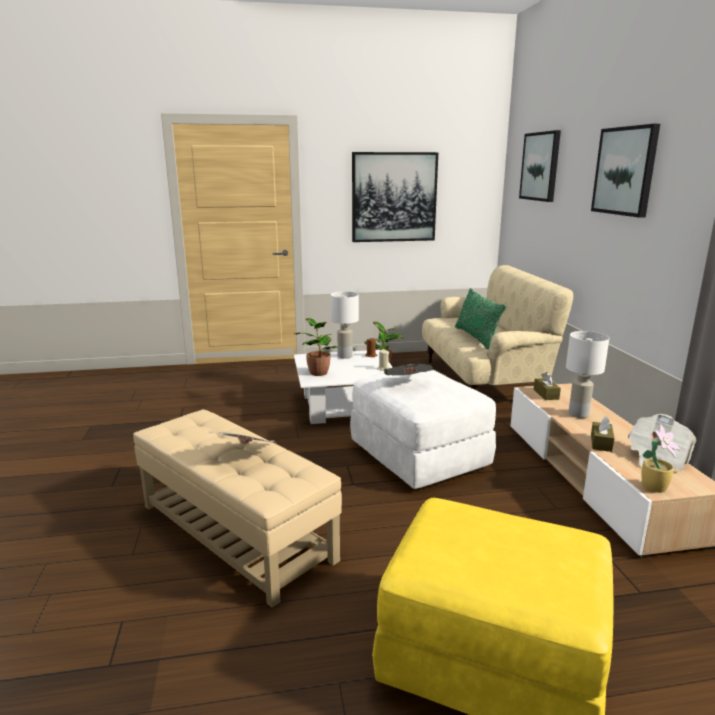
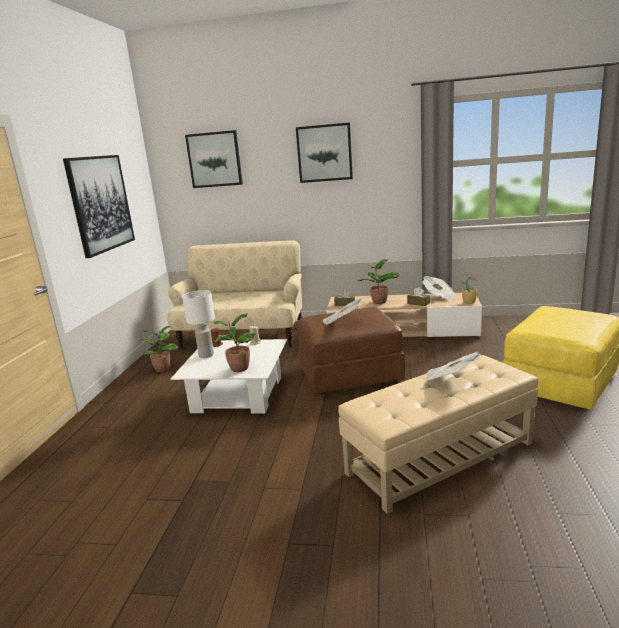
camera: 70 degrees left, 0 degrees up
(420, 455) = (350, 374): white ottoman -> brown ottoman
(476, 337) = (248, 299): green pillow -> none
(578, 414) = (379, 302): white table lamp -> potted plant

